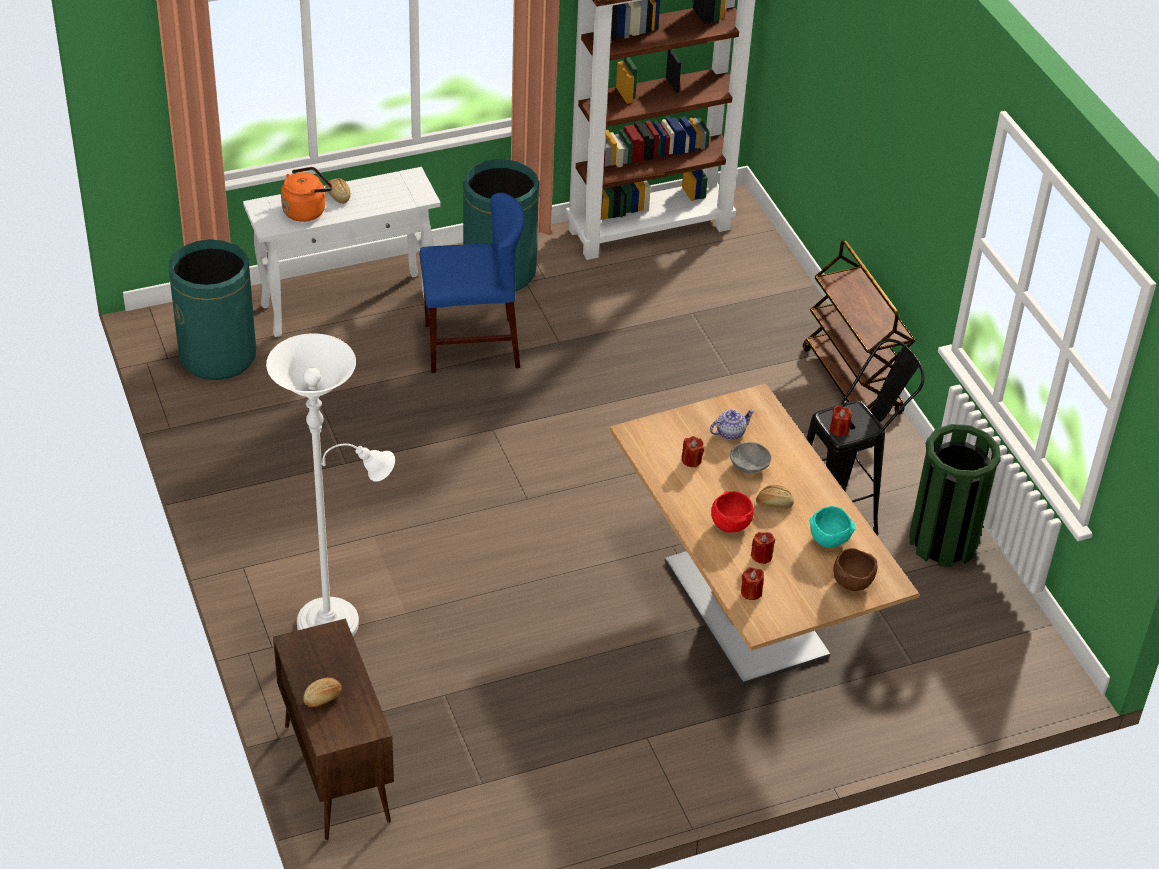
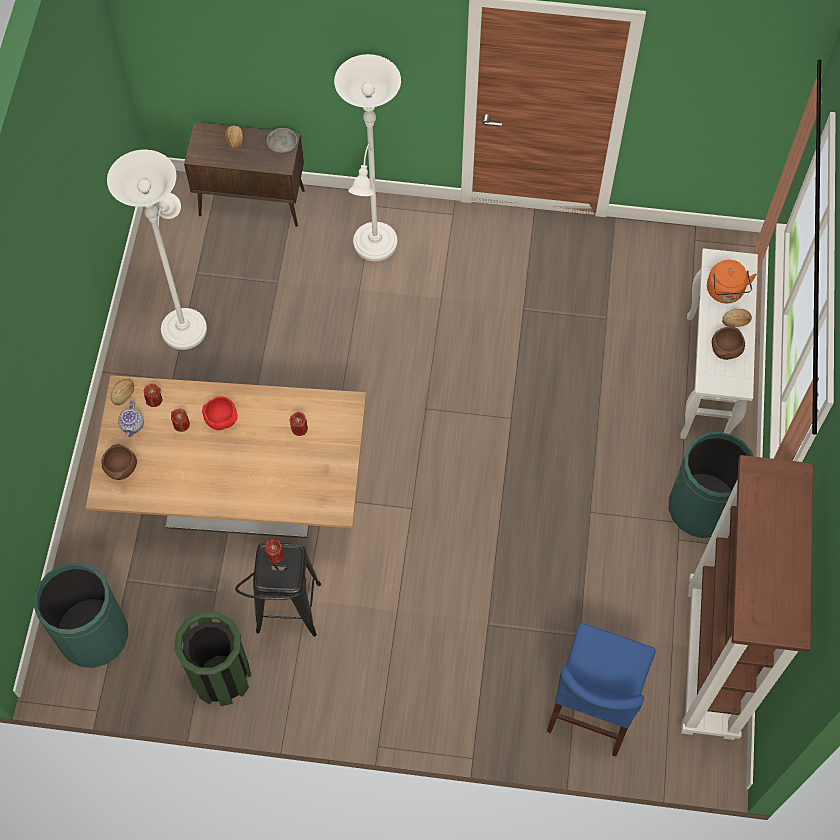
camera: 120 degrees right, 20 degrees up
(218, 356) = (682, 272): green trash can -> green trash can (93, 635)
(379, 194) = (725, 351): none -> brown bowl
(471, 345) = (615, 446): blue chair -> blue chair (593, 705)
(563, 761) = (184, 324): none -> white floor lamp
(730, 432) = (312, 470): teapot -> teapot (133, 425)
(750, 467) = (269, 464): grey bowl -> grey bowl (282, 147)
(774, 503) = (224, 460): bread -> bread (124, 394)
(830, 540) = (168, 477): turquoise bowl -> none
(852, 382) = (429, 718): brown cart -> none

